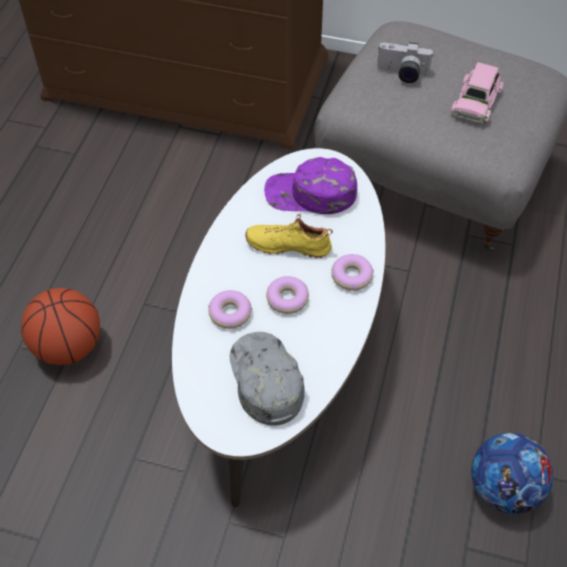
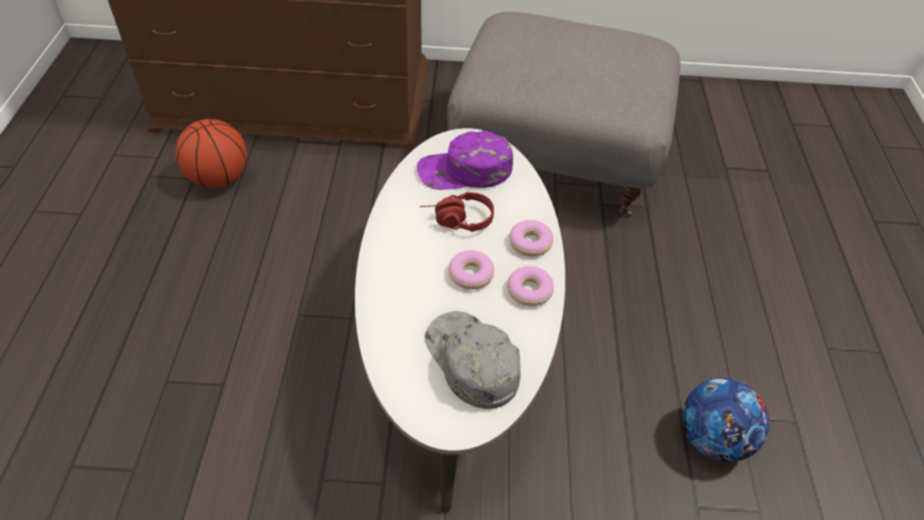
camera: 15 degrees left, 5 degrees down
(68, 347) = (223, 372): basketball -> basketball (218, 179)
(230, 313) = (414, 298): donut -> donut (529, 290)
(288, 244) = (456, 221): yellow shoe -> red headphones
(402, 74) = (524, 53): camera -> none
(476, 101) = (601, 68): pink toy car -> none

